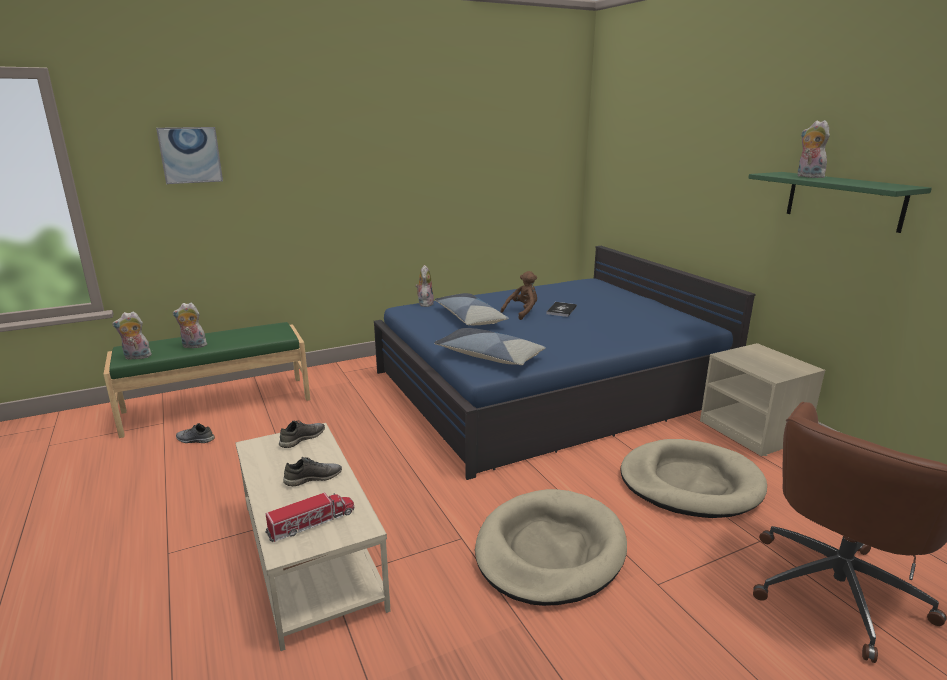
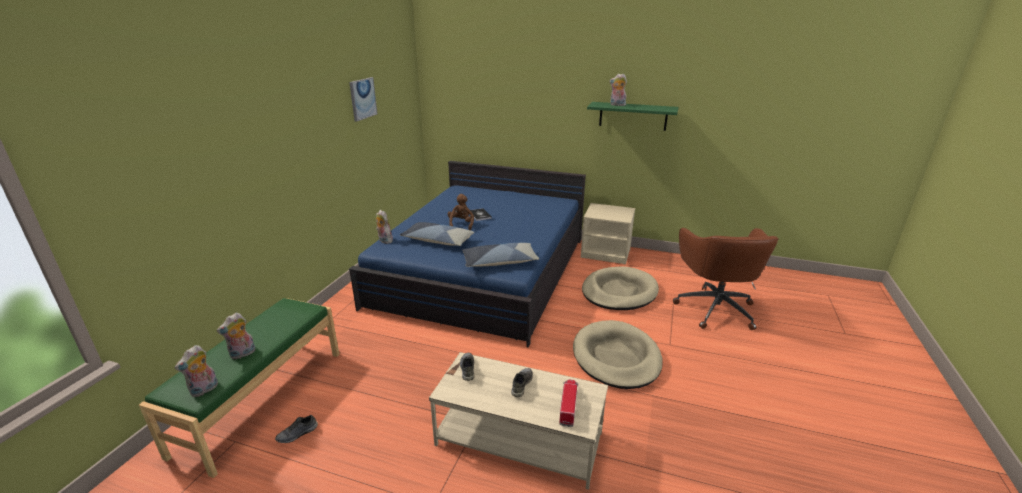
camera: 45 degrees left, 5 degrees up
(190, 155) = (161, 161): picture -> picture (362, 98)

